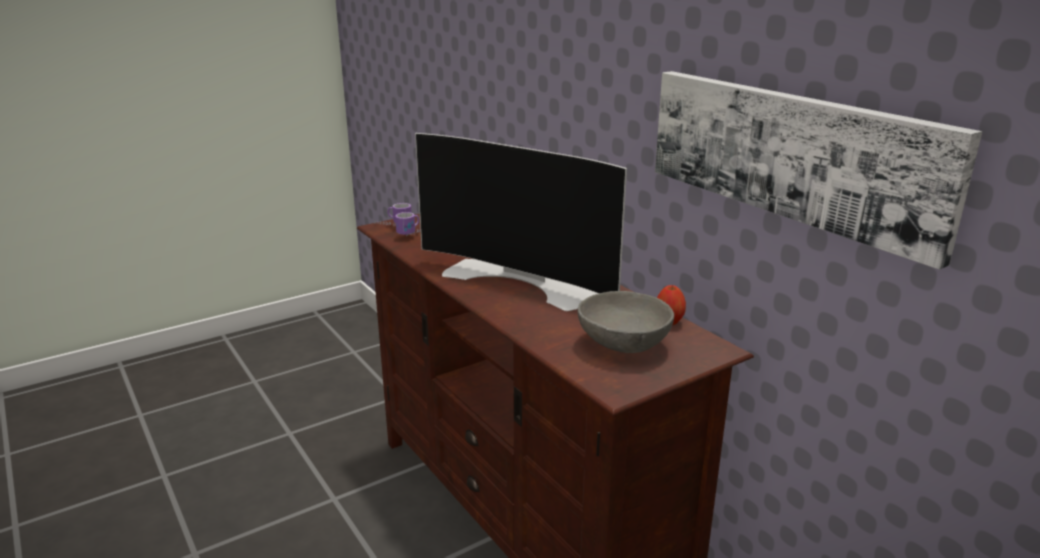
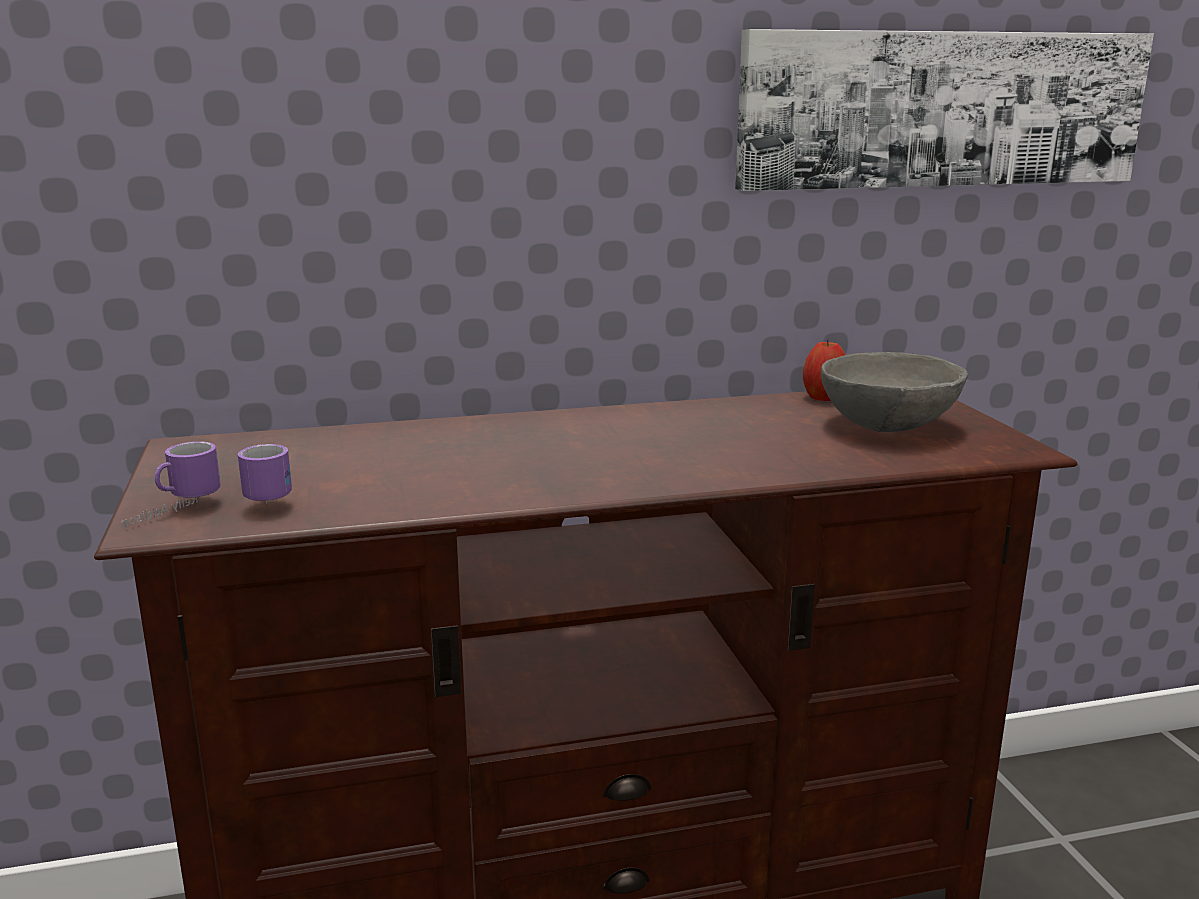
camera: 70 degrees left, 5 degrees down
(522, 280) = (612, 446): television -> none

